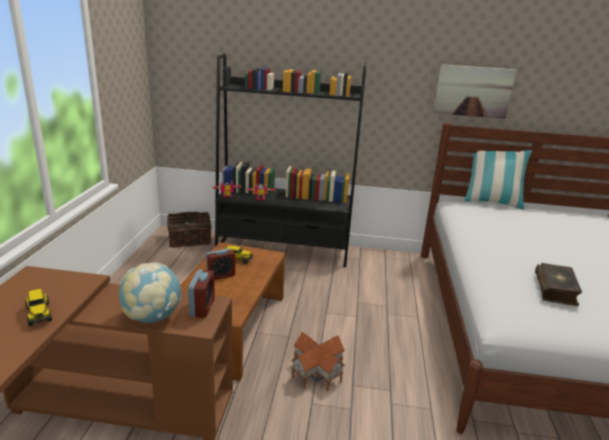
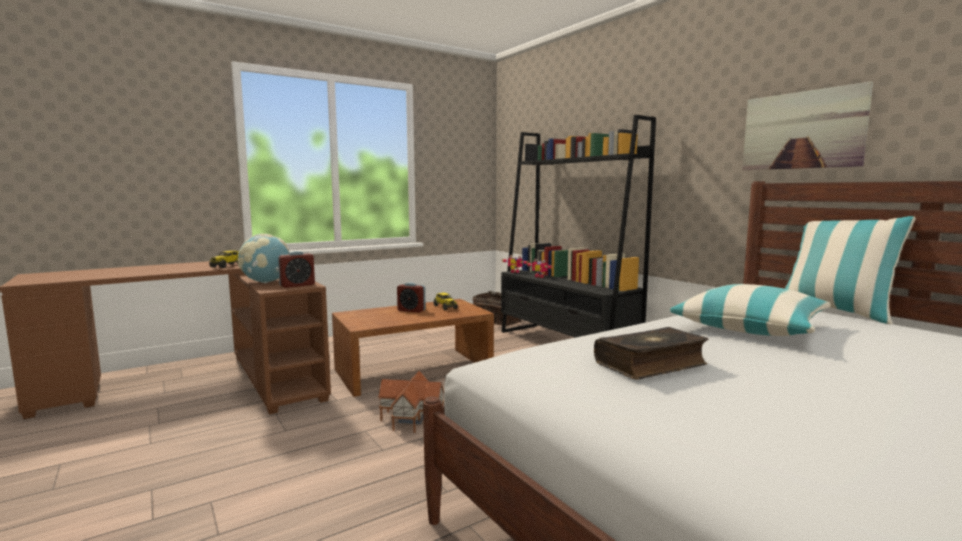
camera: 50 degrees right, 15 degrees down
(511, 236) = (749, 327): none -> pillow

